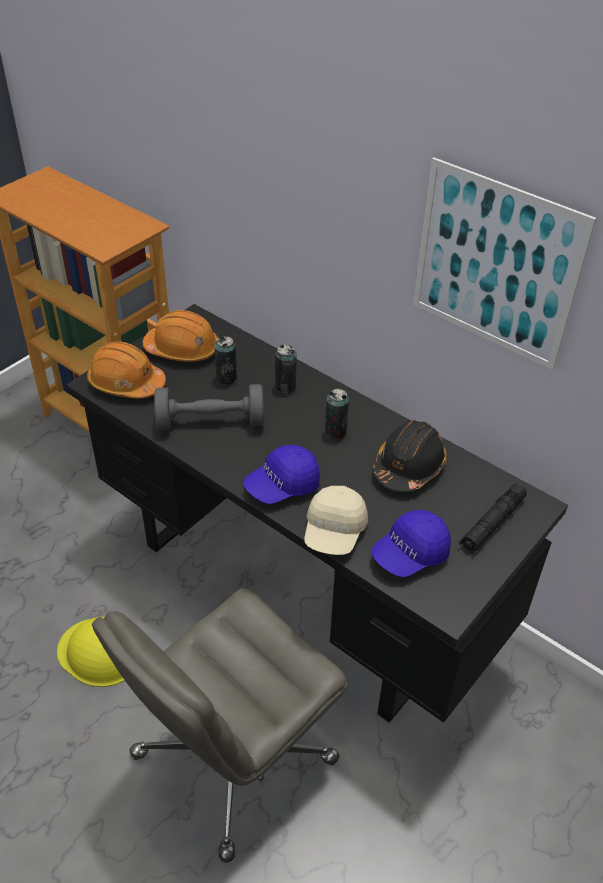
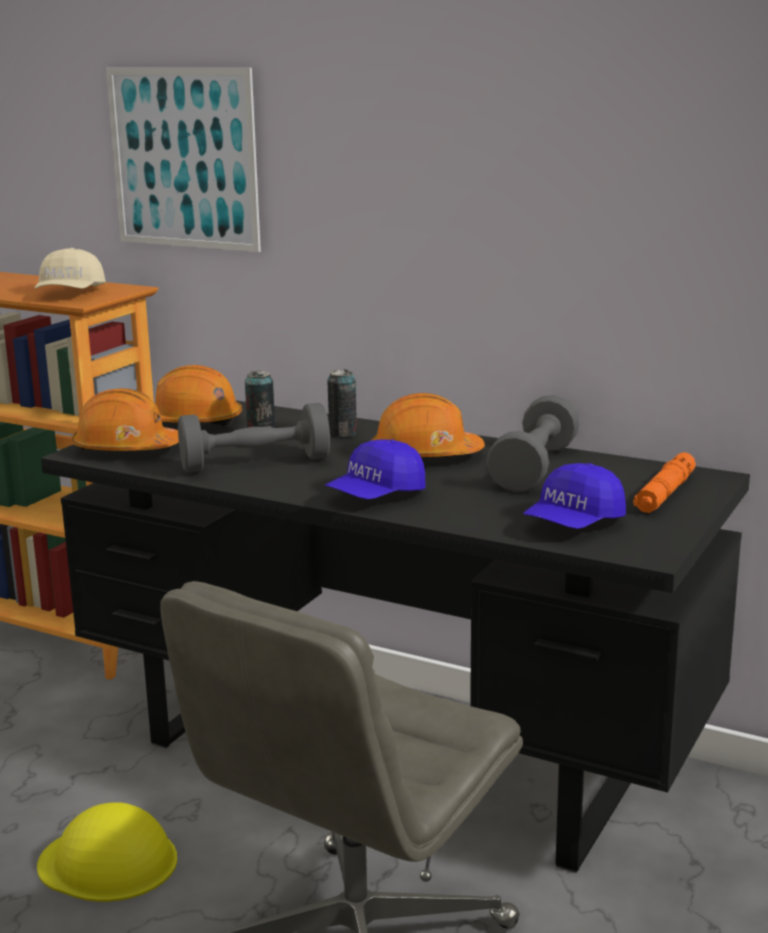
camera: 10 degrees left, 25 degrees down
(334, 532) = (464, 518): beige cap -> beige cap (70, 294)
(335, 432) = (425, 455): can -> orange hard hat
(408, 467) = (534, 469): black hard hat -> grey dumbbell
(492, 523) = (665, 493): black flashlight -> orange flashlight
(495, 265) = (598, 173): picture -> picture (183, 158)

